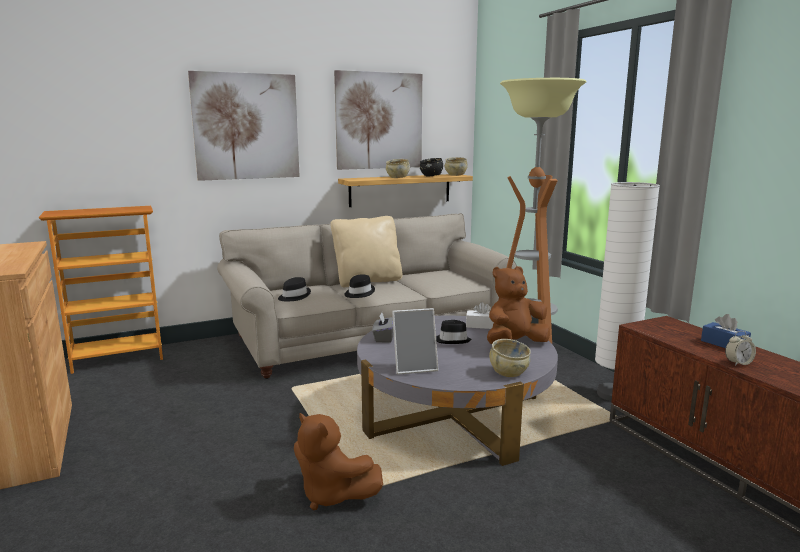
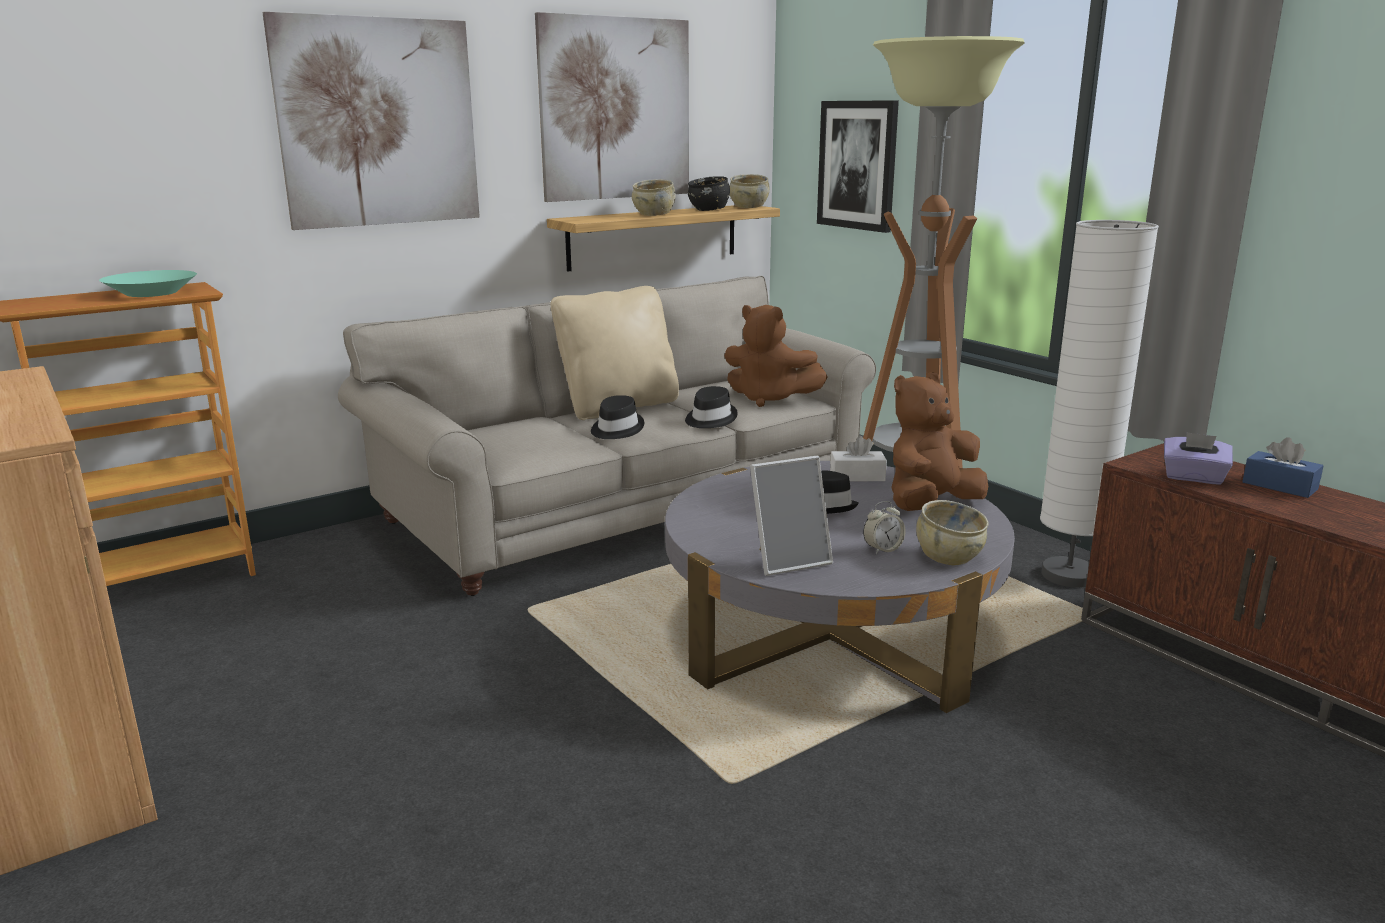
camera: 10 degrees left, 5 degrees up
(120, 209) = (152, 293): none -> turquoise bowl
(293, 296) = (503, 443): black hat -> black hat (709, 419)
(332, 494) = (686, 795): brown plush toy -> brown plush toy (769, 399)
(384, 338) = (705, 510): grey tissue box -> none
(514, 152) = (857, 165): none -> picture
(670, 336) = (1193, 477): none -> purple tissue box
(738, 363) = (1319, 517): alarm clock -> alarm clock (882, 549)

